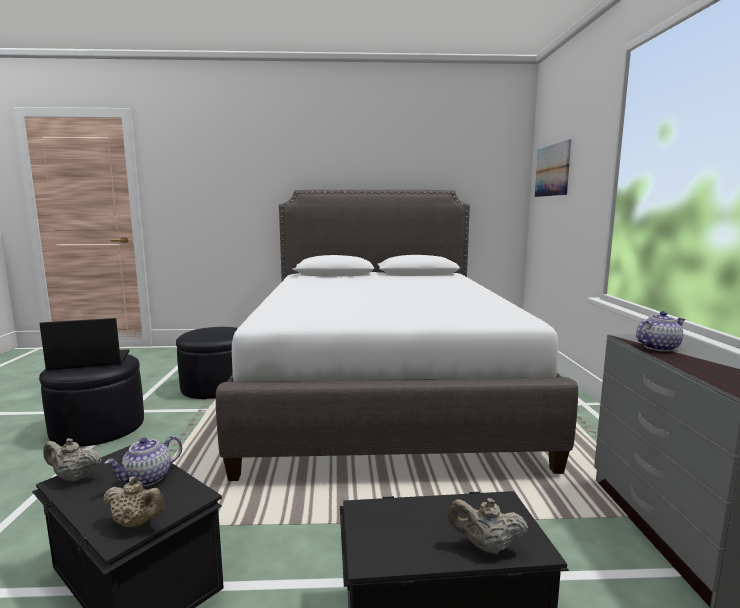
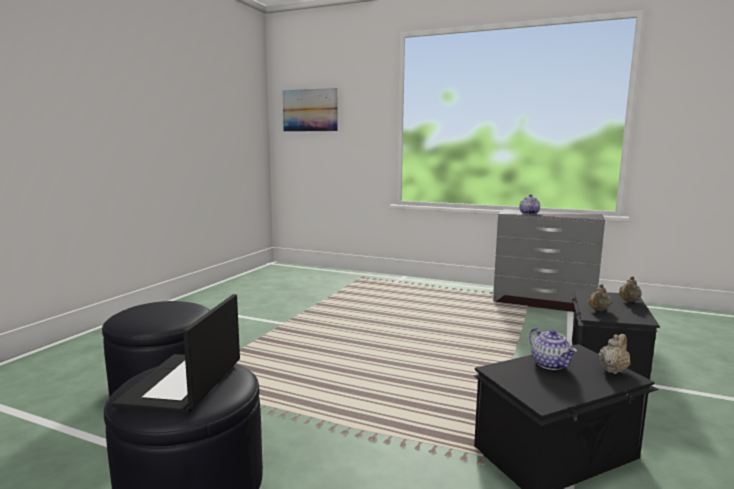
camera: 65 degrees left, 0 degrees up
(73, 477) = (538, 395): beige teapot -> beige teapot (598, 310)
(382, 389) = (303, 317): white bed -> none

